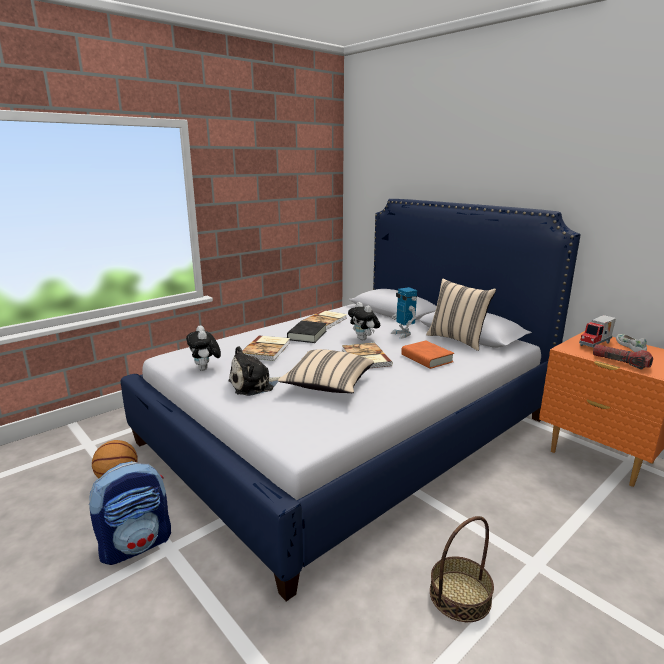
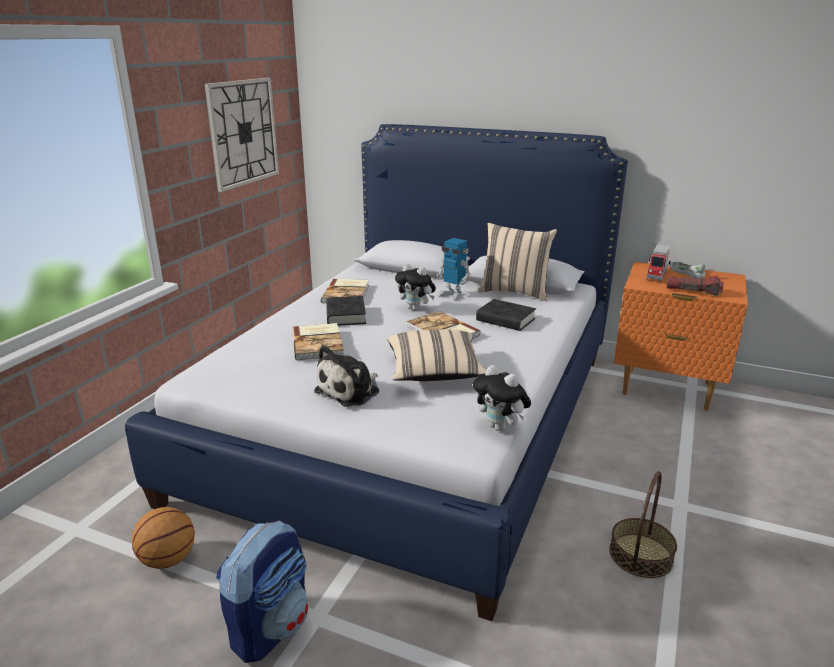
camera: 25 degrees left, 5 degrees up
(205, 369) = (266, 384): plush toy -> plush toy (501, 427)
(286, 199) = (243, 132): none -> wall clock
(426, 358) = (505, 320): orange book -> black book

